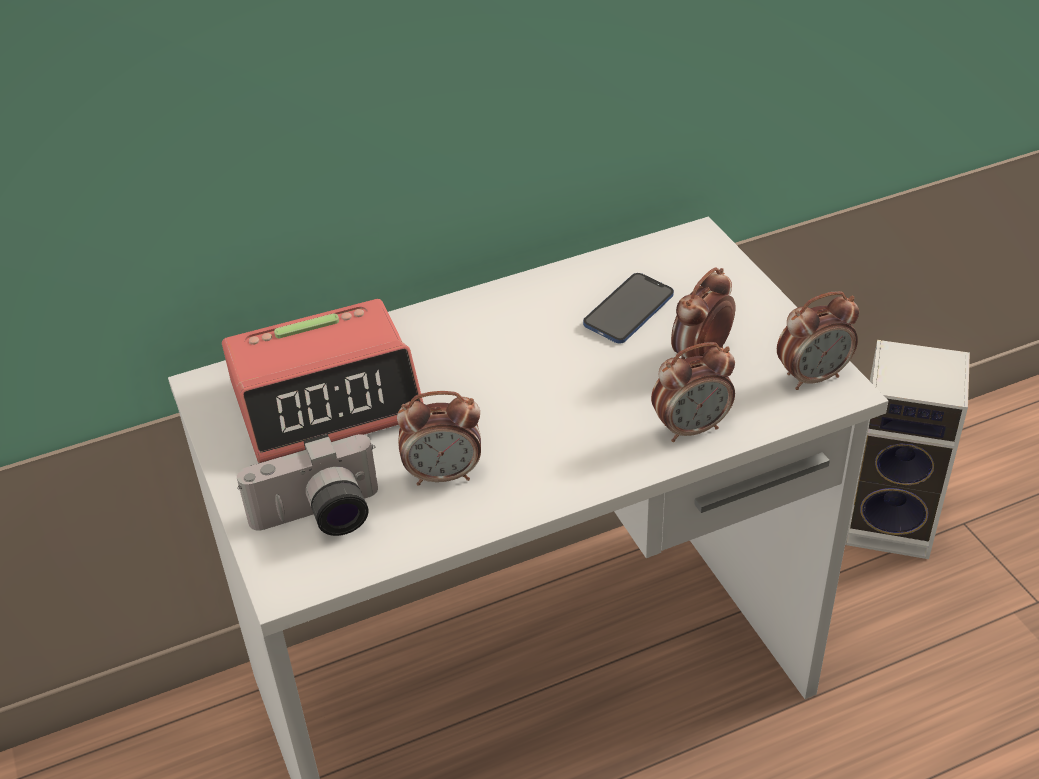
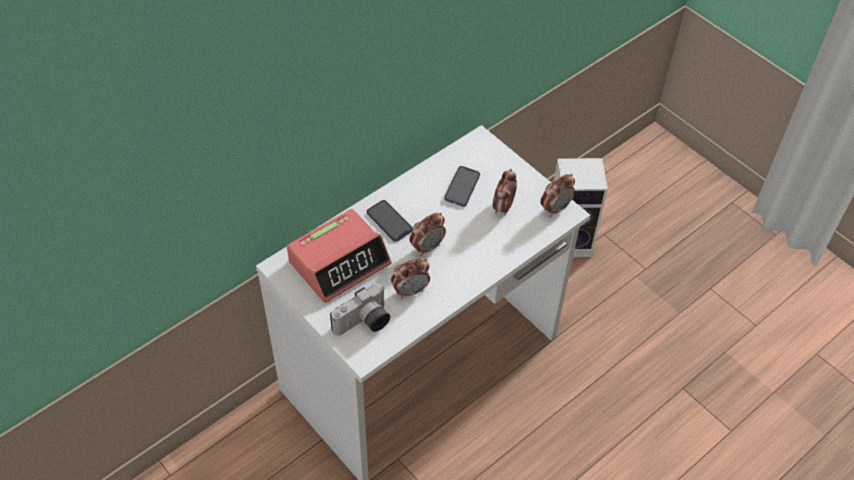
camera: 20 degrees left, 10 degrees up
(457, 345) = (389, 221): none -> phone
(691, 428) = (511, 245): alarm clock -> alarm clock (427, 247)

